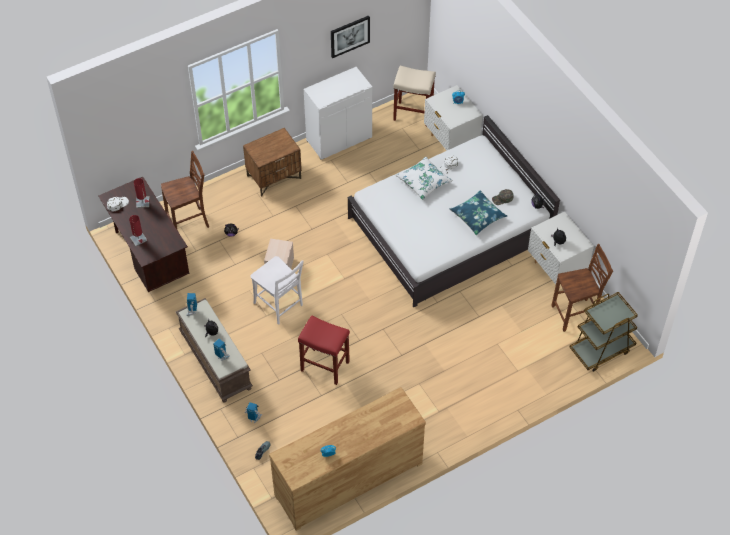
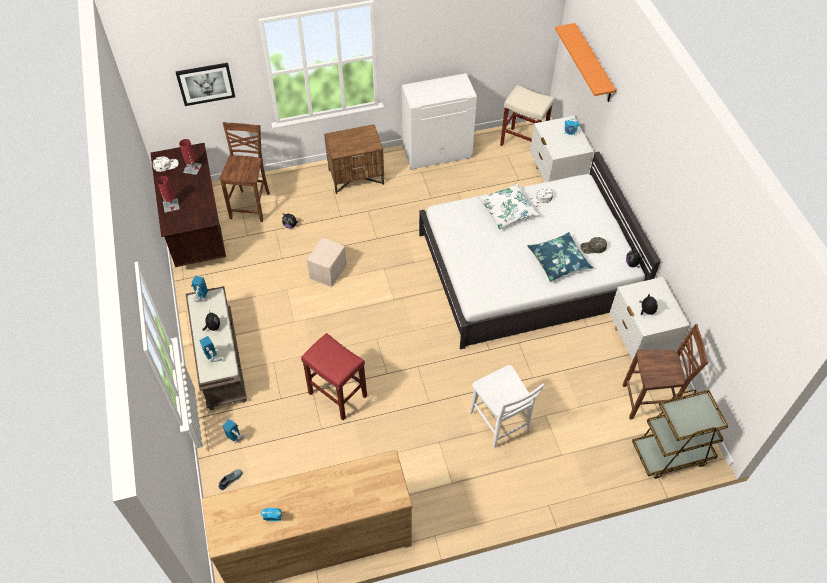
camera: 15 degrees right, 0 degrees up
(189, 223) = (251, 205): brown chair -> brown chair turned 75 degrees counterclockwise
(280, 306) = (313, 314): white chair -> white chair (500, 424)
(349, 36) = (462, 33): picture -> picture (205, 83)
(468, 44) = (593, 64): none -> orange shelf

